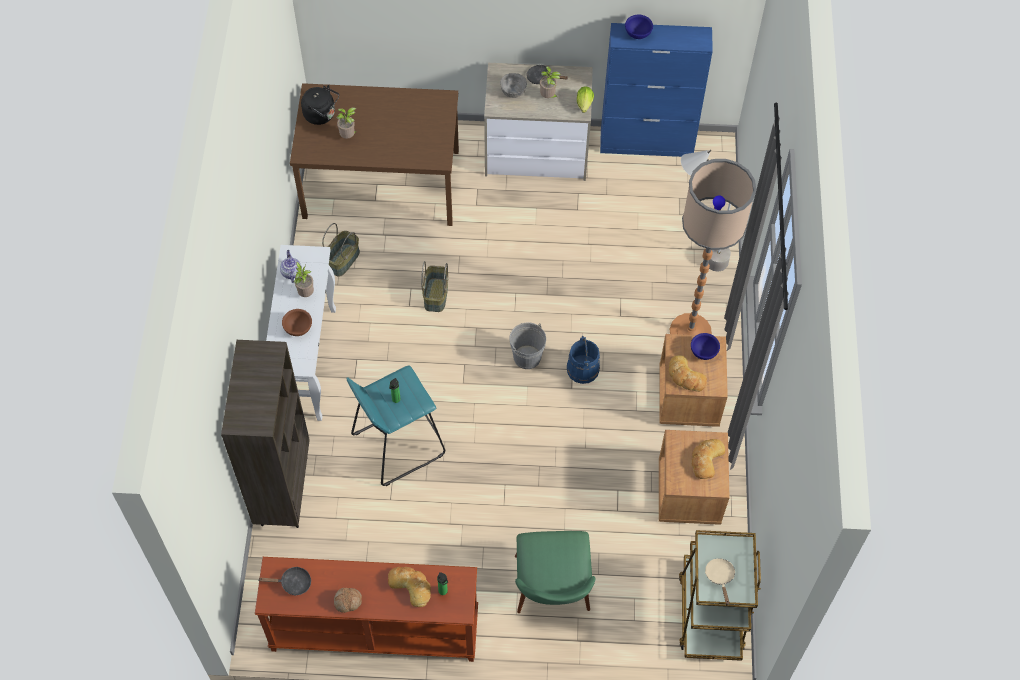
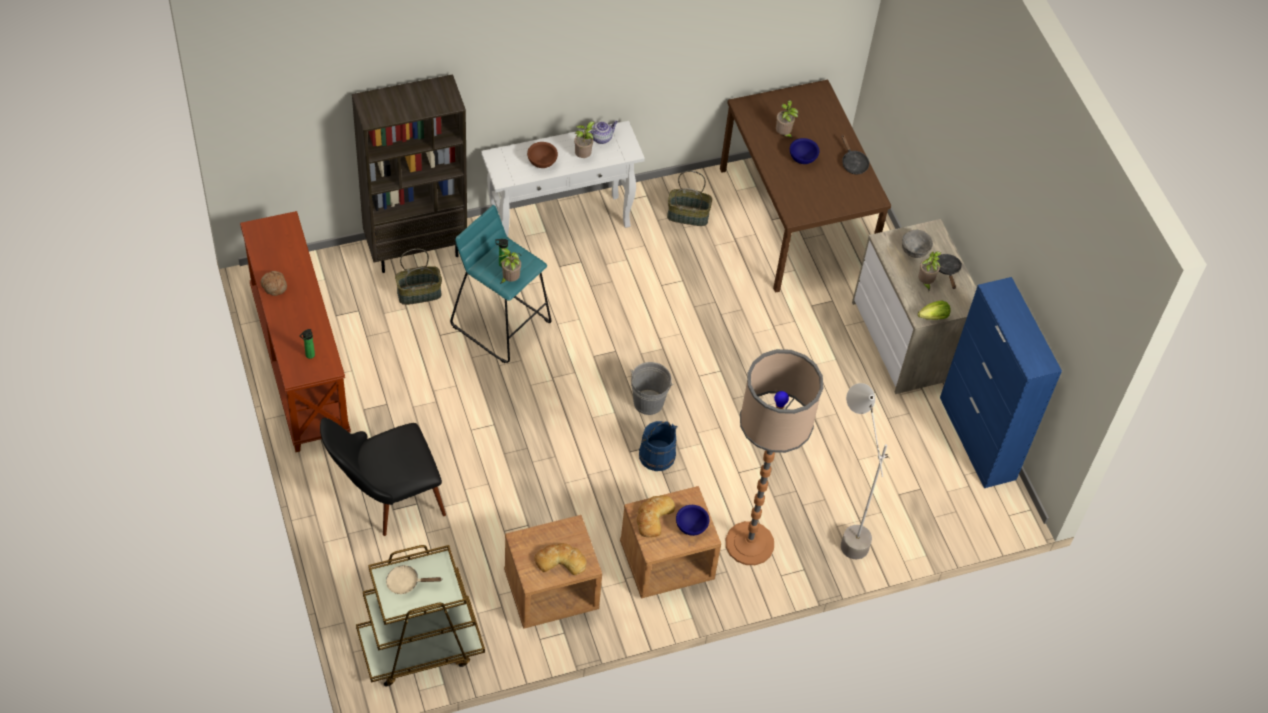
camera: 65 degrees right, 5 degrees down
(292, 583) = (278, 240): black frying pan -> black frying pan (853, 163)
(321, 115) = (797, 106): black kettle -> none
(411, 586) = (306, 329): bread -> none
(416, 399) = (509, 279): none -> potted plant
(435, 295) = (685, 303): basket -> basket (419, 293)
(552, 597) = (386, 500): green chair -> black chair
(637, 34) = (1010, 304): blue bowl -> blue bowl (802, 158)
(720, 577) = (406, 582): beige frying pan -> beige frying pan turned 150 degrees counterclockwise

